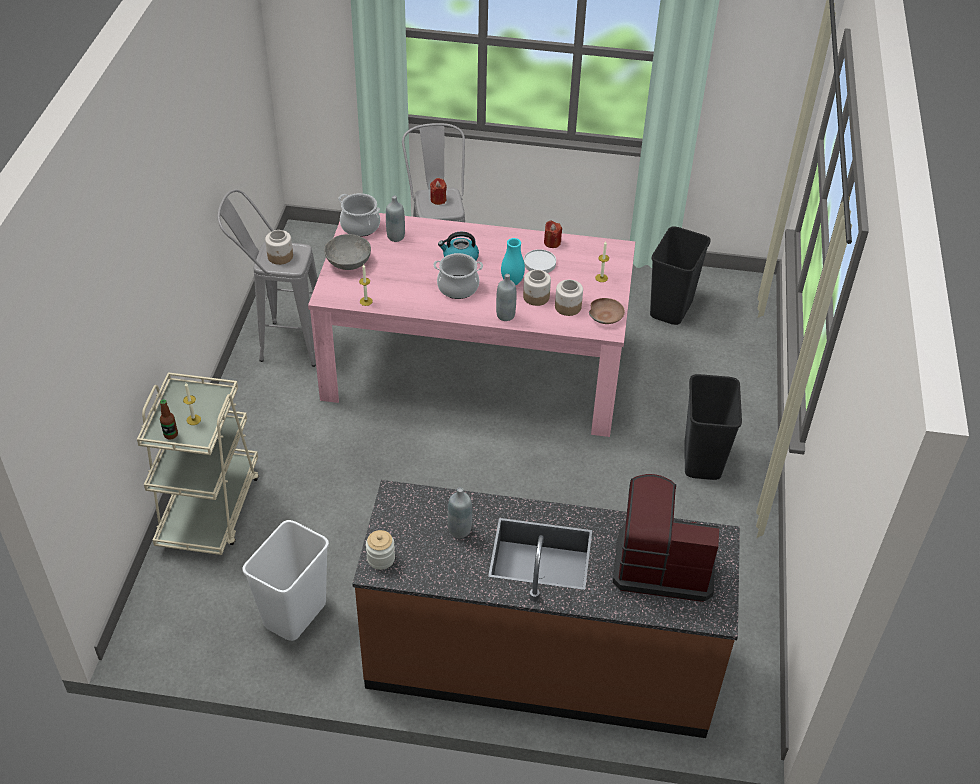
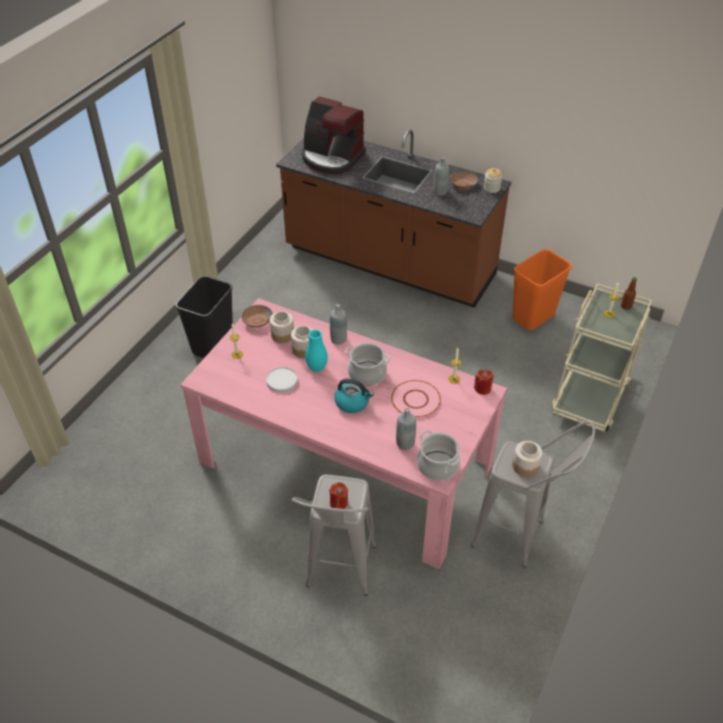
camera: 160 degrees left, 0 degrees up
(295, 615) = (532, 316): white trash can -> orange trash can
(349, 261) = (459, 425): grey bowl -> none
(398, 274) = (416, 399): none -> pink plate
(429, 556) = (462, 184): none -> brown bowl
(552, 242) = (257, 400): red candle -> red candle (482, 388)
(671, 309) = (133, 479): black trash can -> none

